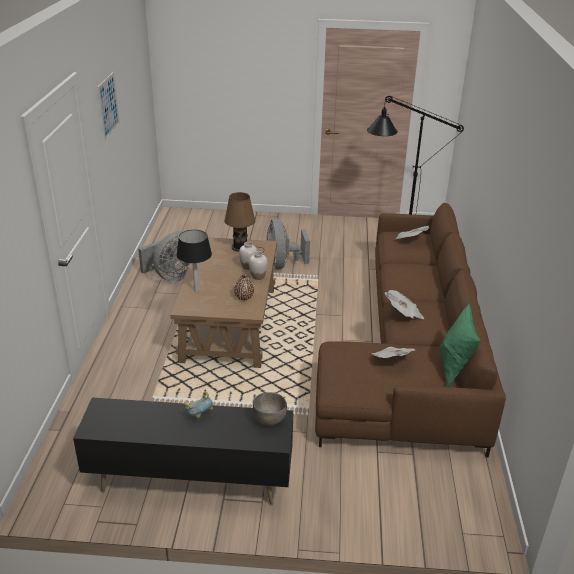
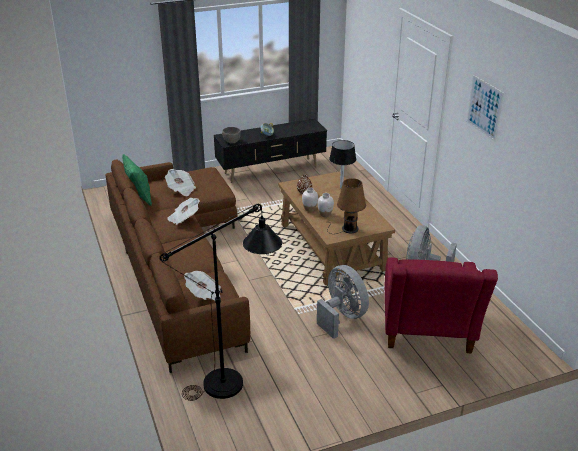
camera: 155 degrees right, 0 degrees up
(230, 238) = (427, 334): none -> red armchair

